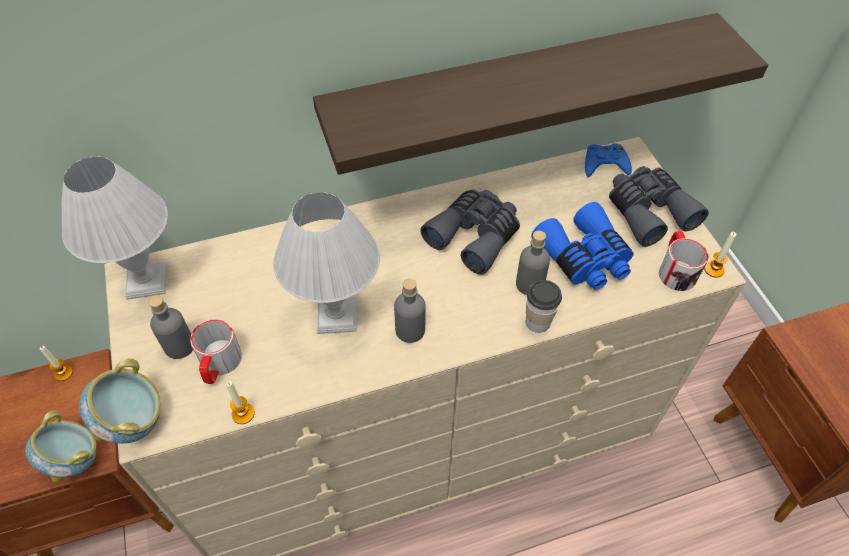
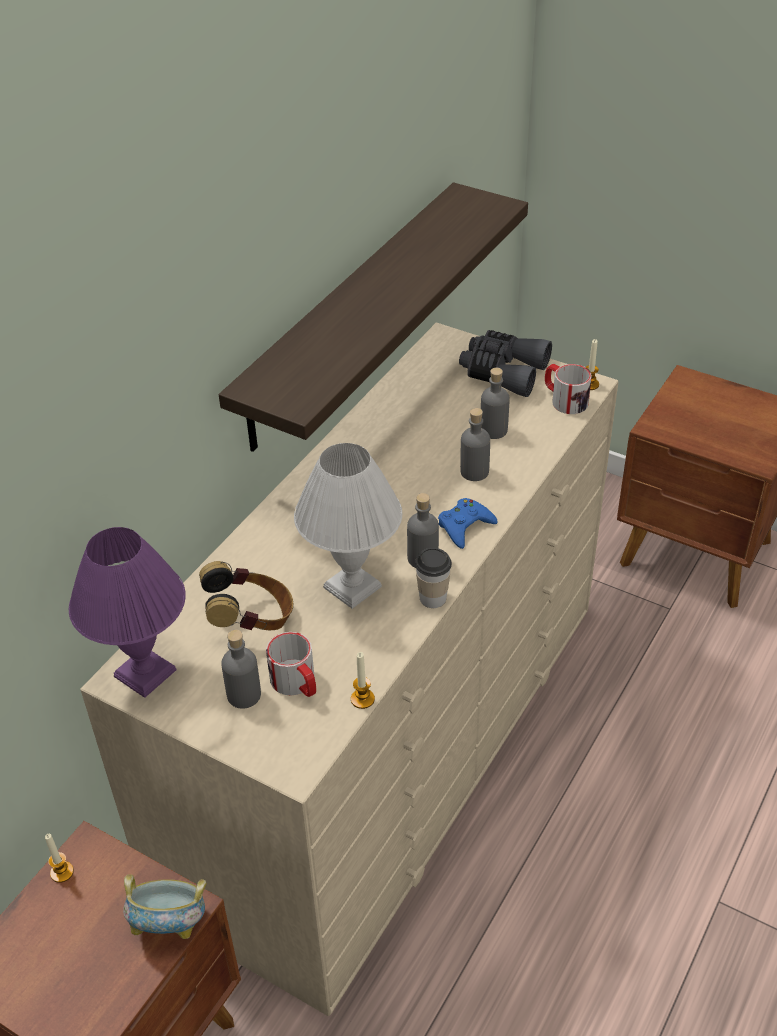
camera: 40 degrees left, 10 degrees down
(134, 421) = (277, 769): bowl -> none
(147, 282) = (147, 673): white table lamp -> purple table lamp
(247, 291) = (251, 620): none -> headphones
(475, 235) = (393, 464): grey binoculars -> none
(538, 322) = (509, 492): cup -> cup (433, 598)
(584, 258) = (493, 430): blue binoculars -> grey bottle
(605, 164) = (433, 356): blue game controller -> blue game controller (465, 526)

